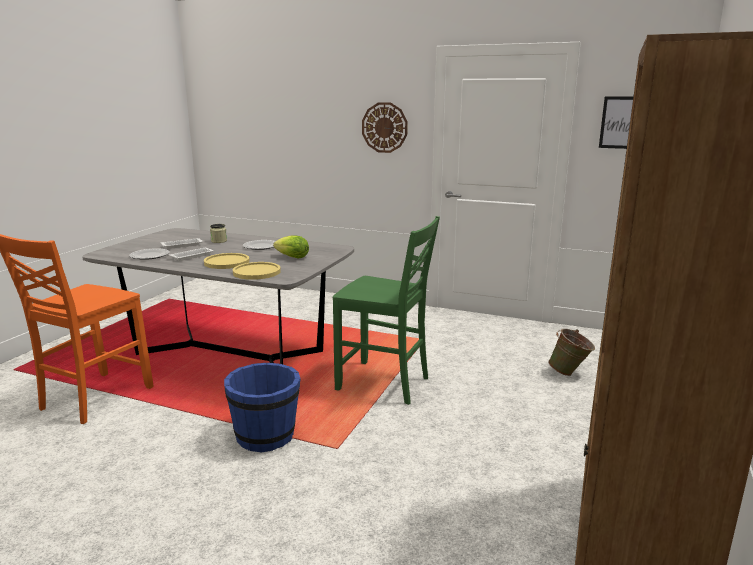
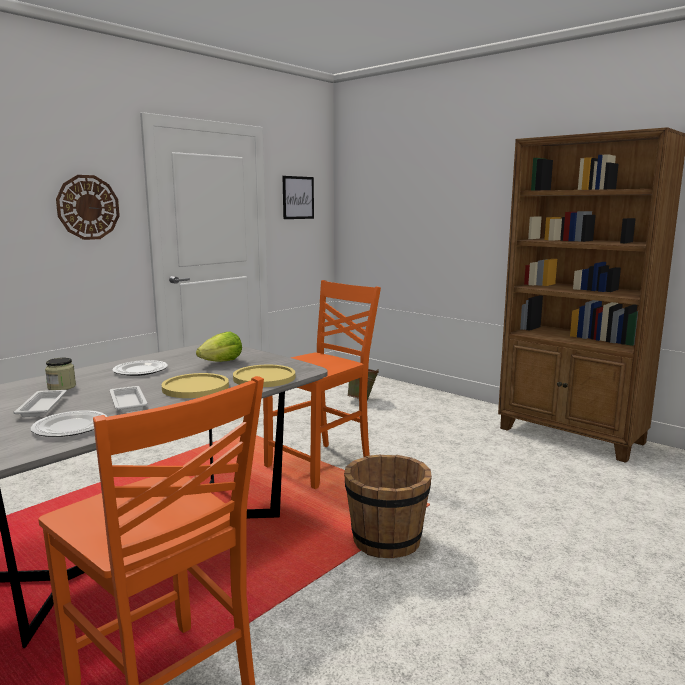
camera: 70 degrees left, 5 degrees down
(266, 436) = (386, 540): blue bucket -> brown bucket
(385, 384) = (321, 464): green chair -> orange chair

